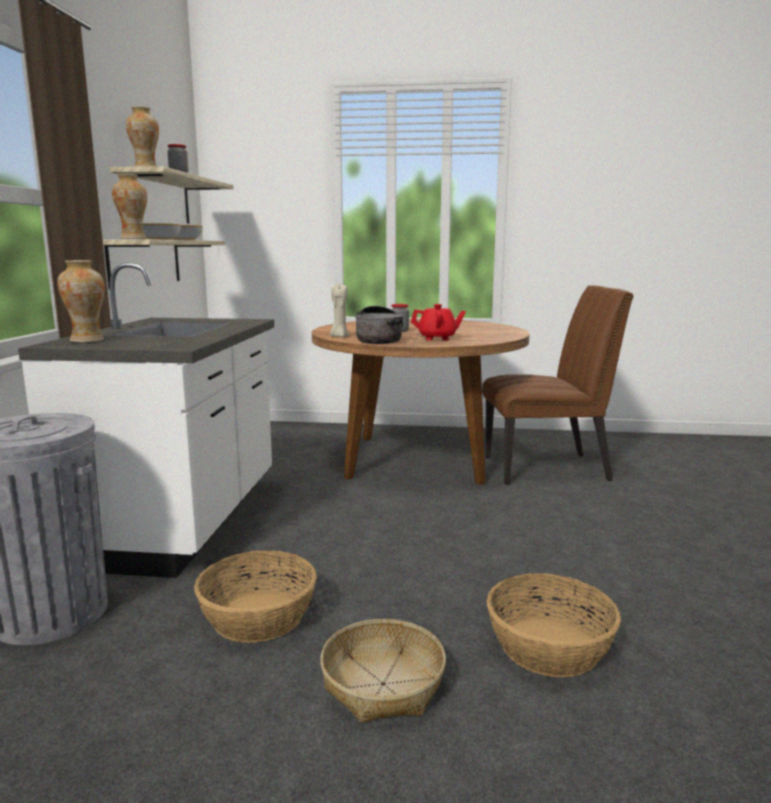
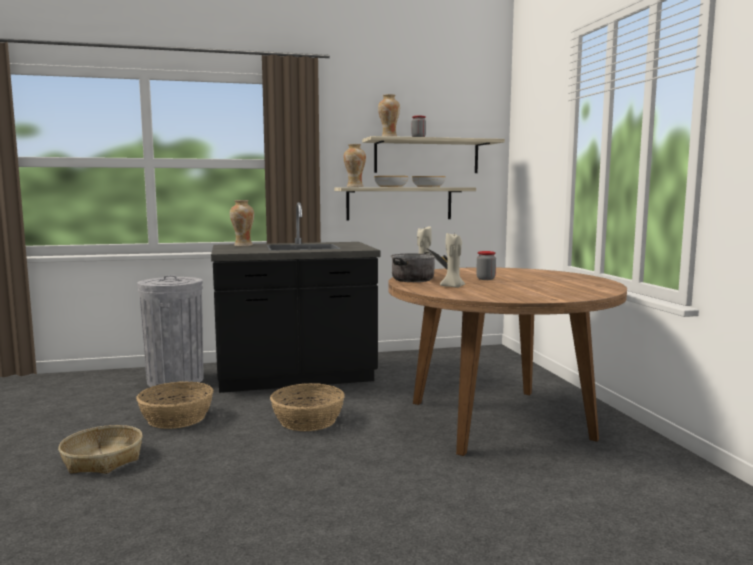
camera: 70 degrees right, 5 degrees down
(182, 521) = (295, 377): white counter -> black counter
(437, 338) = (453, 287): red teapot -> beige candle
(545, 469) = (550, 483): brown chair -> none
(548, 646) = (142, 507): basket -> basket (308, 420)

